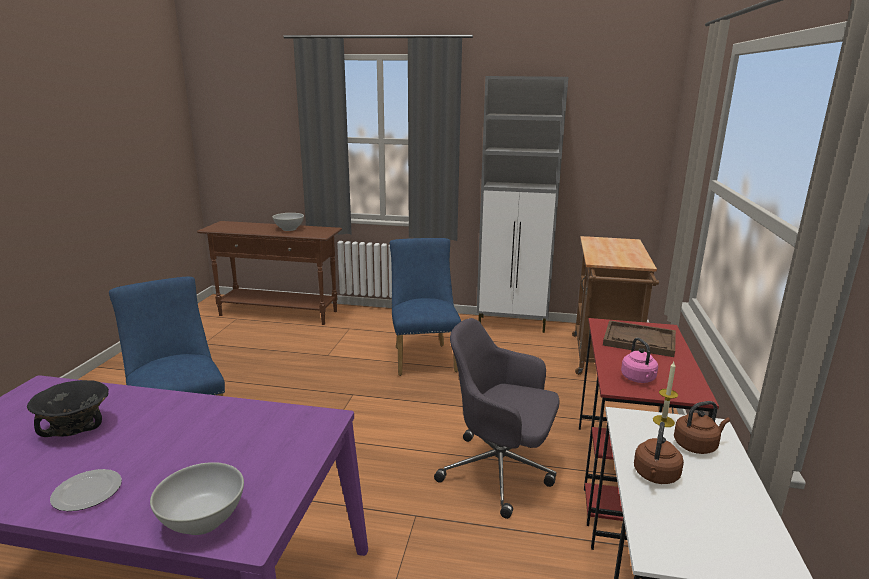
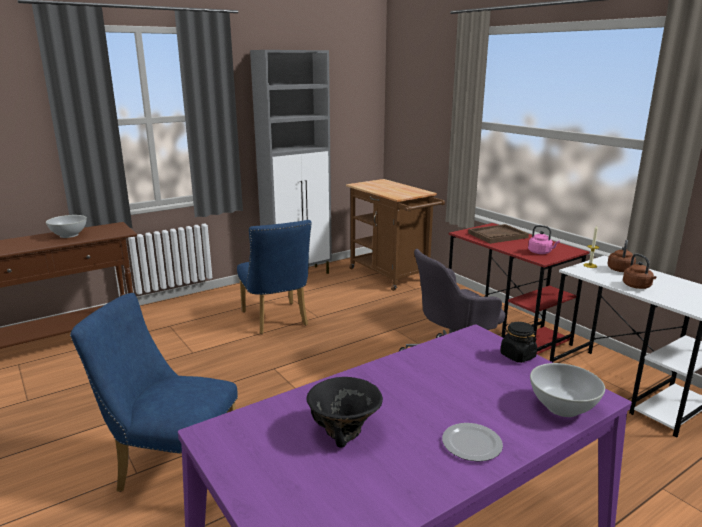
camera: 45 degrees left, 0 degrees up
(302, 457) = (517, 356): none -> black jar
(423, 357) = (276, 320): blue chair -> blue chair turned 150 degrees counterclockwise

